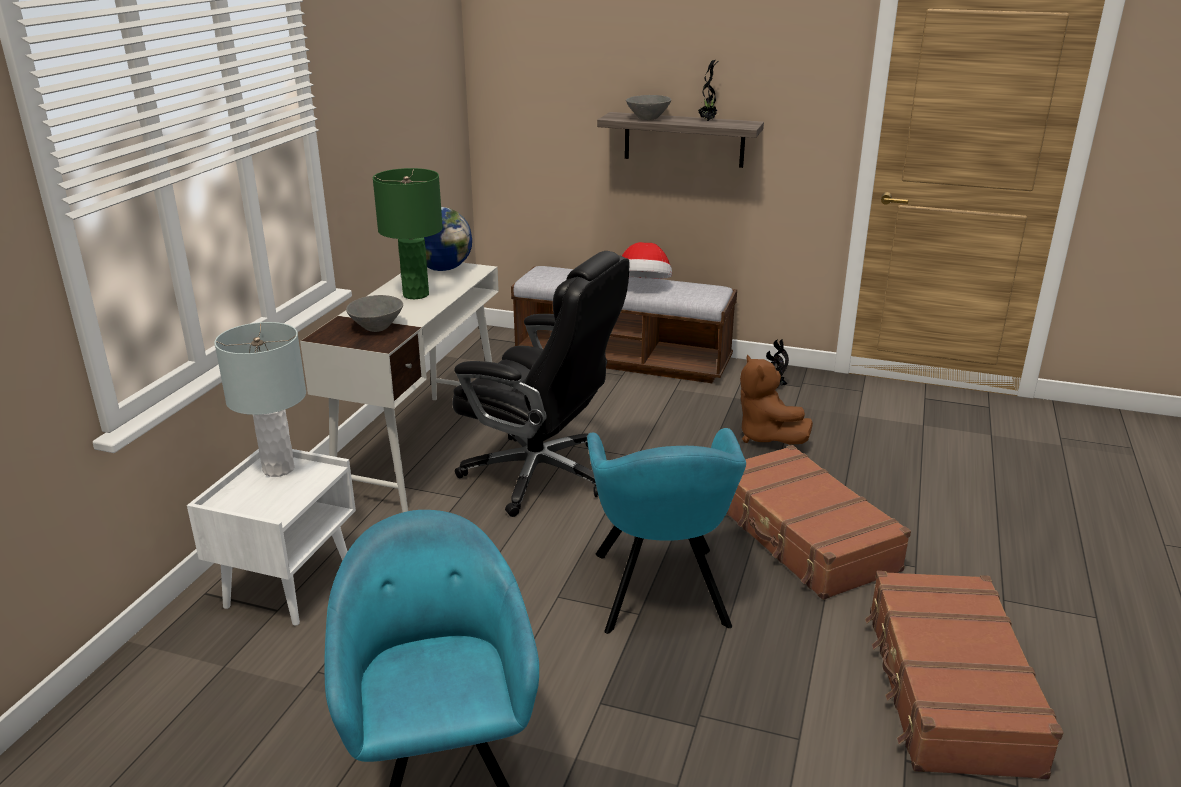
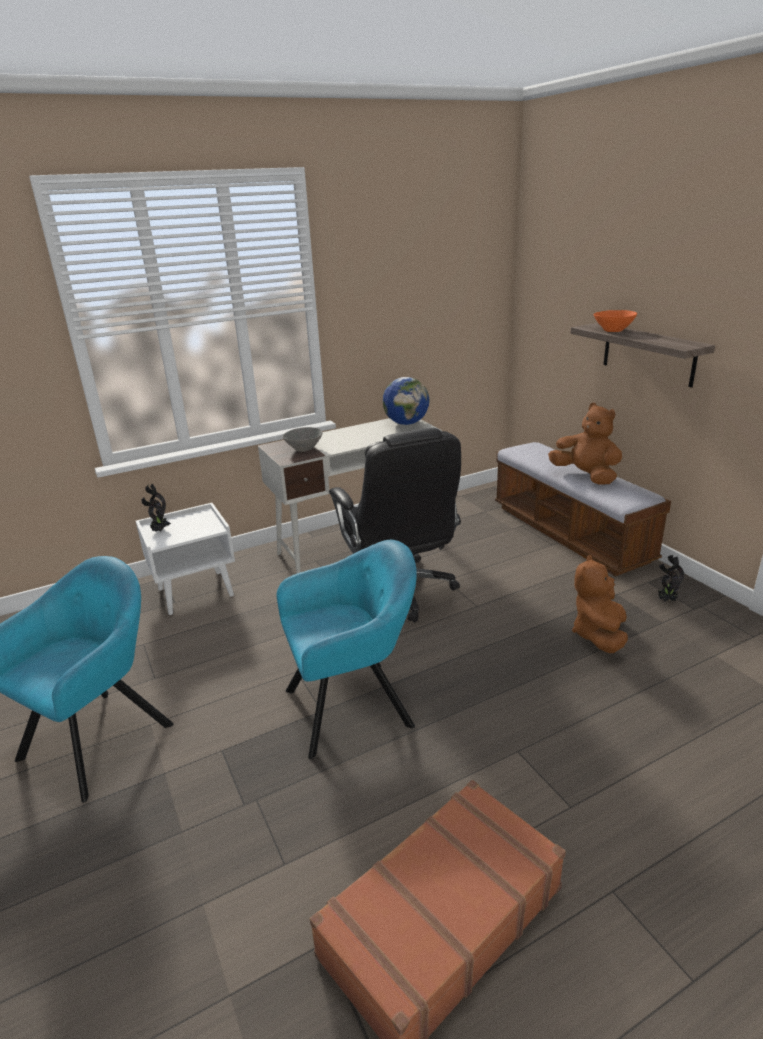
camera: 45 degrees right, 0 degrees up
(278, 468) = (200, 518): grey table lamp -> none
(416, 295) = (360, 435): green table lamp -> none
(643, 286) = (586, 476): hat -> brown plush toy
(647, 118) = (612, 330): grey bowl -> orange bowl
(661, 593) = (354, 706): turquoise armchair -> turquoise armchair turned 150 degrees counterclockwise
(708, 120) = (661, 338): potted plant -> potted plant (160, 530)
(803, 537) = (510, 726): brown suitcase -> none

